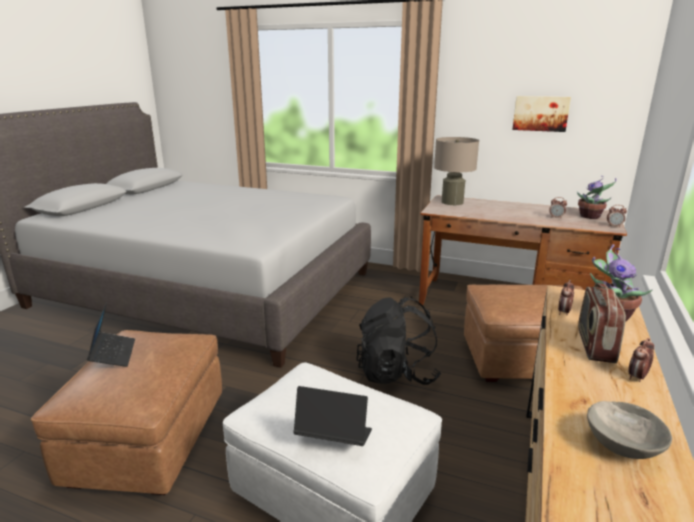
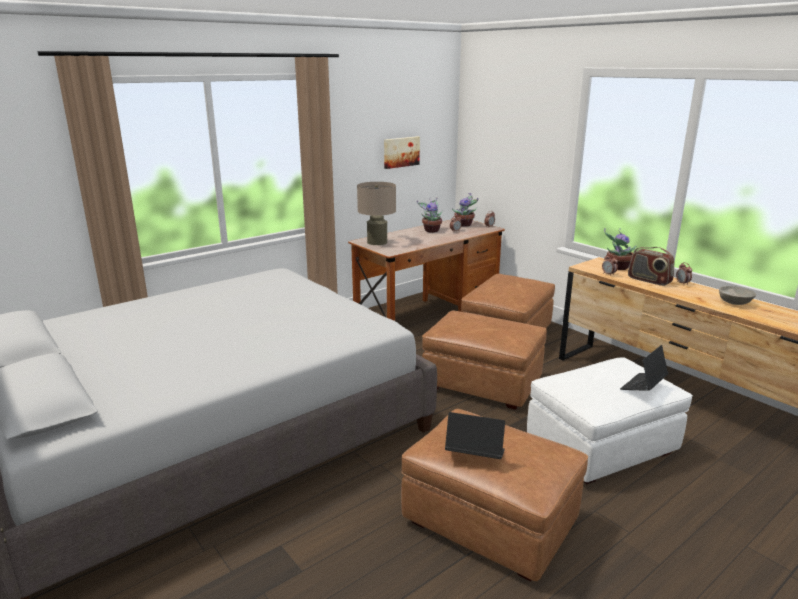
camera: 60 degrees left, 0 degrees up
(396, 373) = (482, 383): black backpack -> brown ottoman
(534, 210) = (431, 230): none -> potted plant

